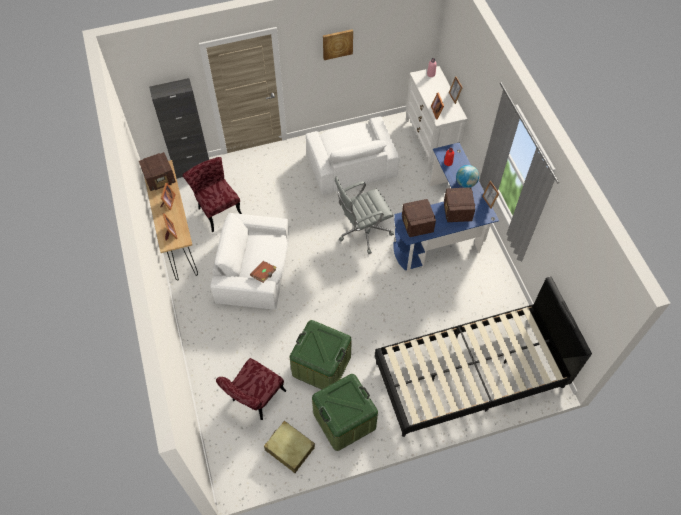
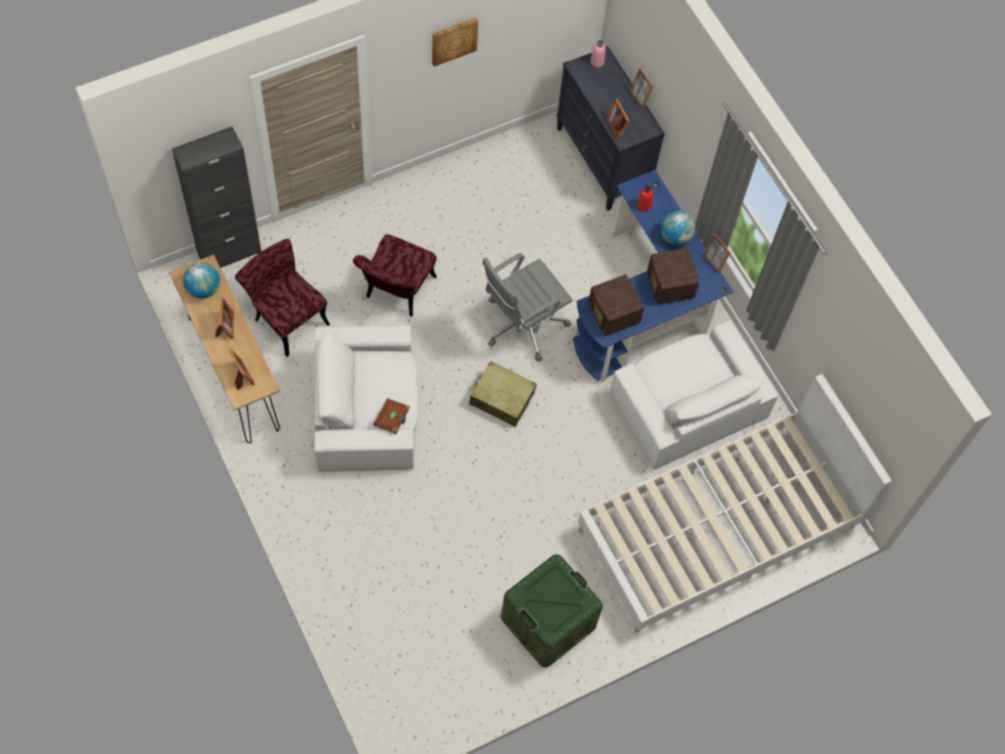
camera: 15 degrees left, 5 degrees up
(160, 179) = (203, 289): radio -> globe
(255, 399) = (411, 611): red chair -> red chair (397, 293)
(289, 449) = (477, 675): beige suitcase -> beige suitcase (501, 398)
(321, 365) = (499, 545): green storage box -> none
(351, 165) = (483, 216): white armchair -> white armchair (686, 405)
(430, 142) = (602, 161): white dresser -> black dresser
(470, 375) = (718, 528): black bed -> white bed

